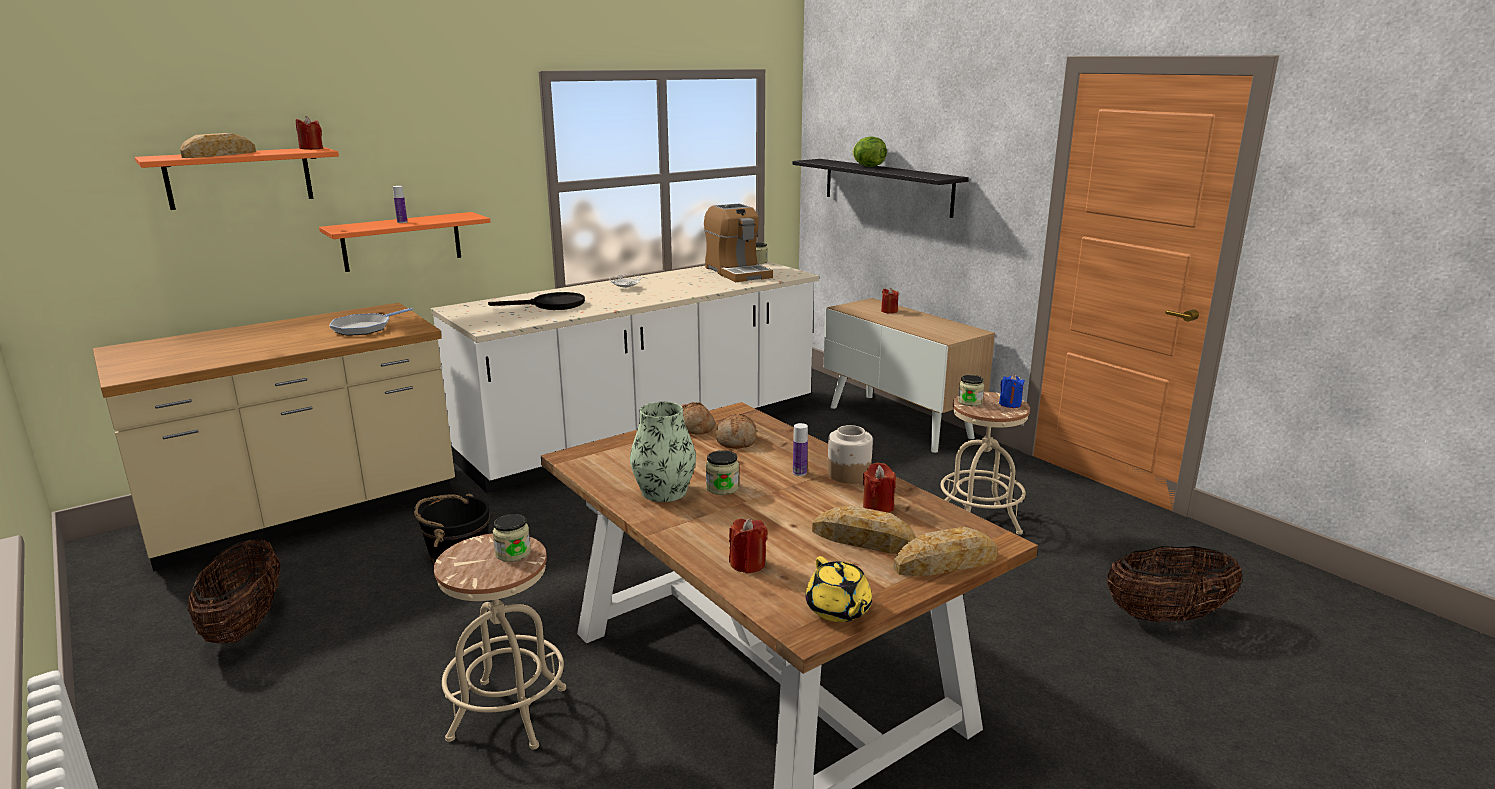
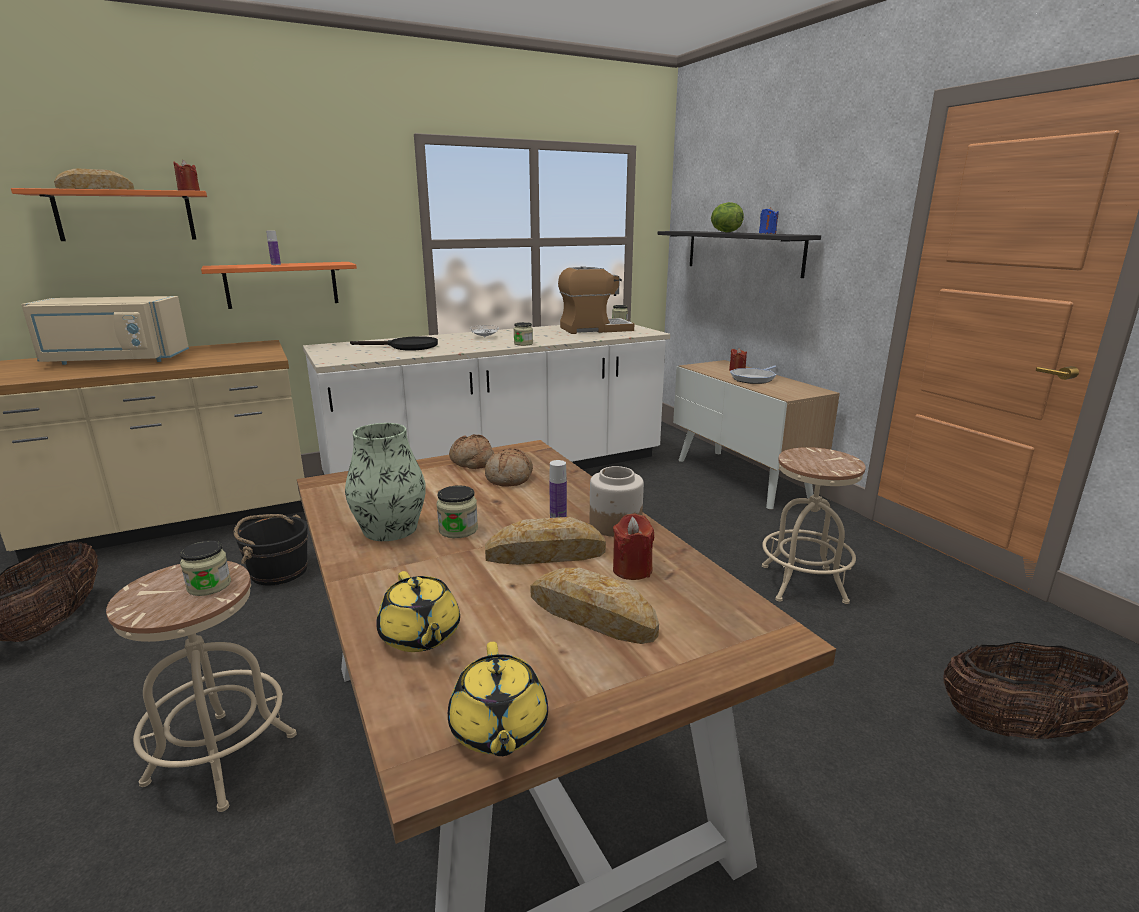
camera: 10 degrees right, 0 degrees up
(244, 340) = (114, 361): none -> beige microwave
(364, 328) = (225, 356): frying pan -> frying pan (753, 379)
(737, 272) = (594, 329): coffee machine -> coffee machine turned 90 degrees counterclockwise
(747, 564) = (420, 636): red candle -> yellow teapot
(945, 562) = (691, 663): bread -> bread (545, 553)
(970, 402) = (798, 457): jar -> jar (523, 344)
(1010, 404) = (842, 462): blue candle -> blue candle (767, 233)

